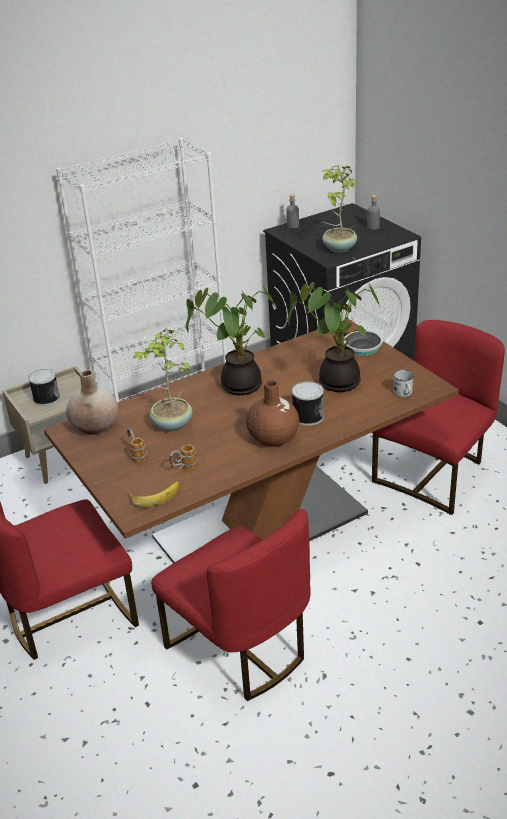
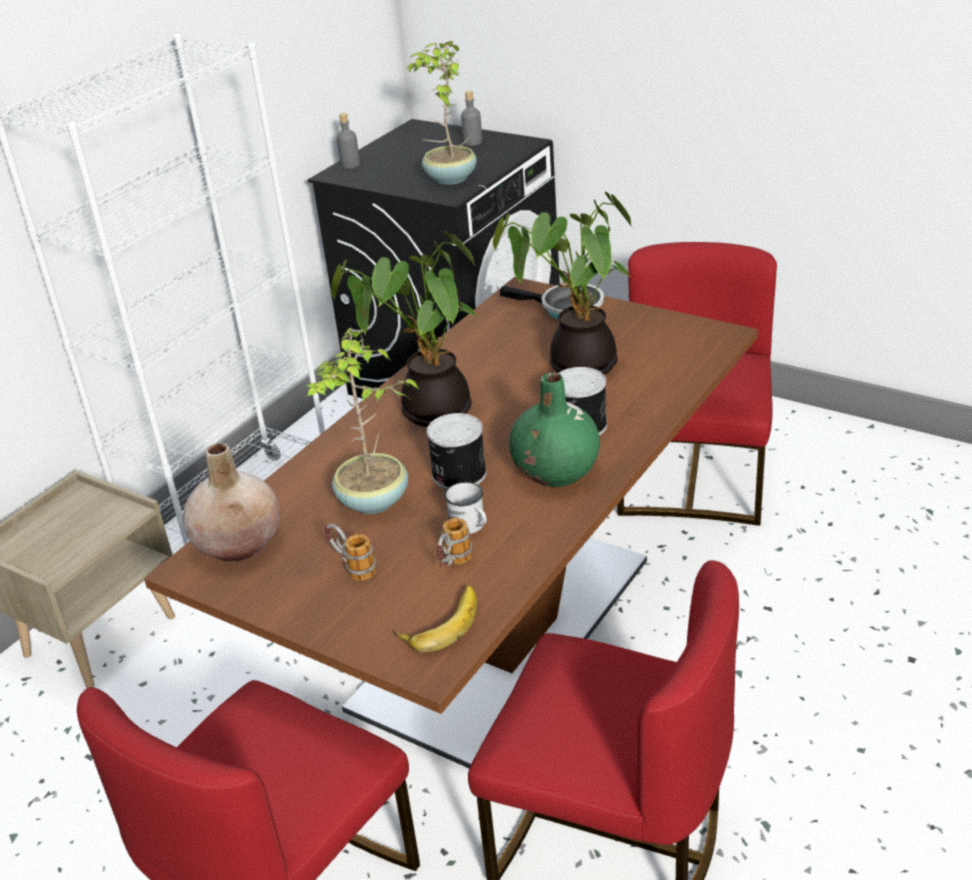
camera: 25 degrees left, 0 degrees up
(46, 398) = (54, 537): can -> can (457, 474)
(273, 438) = (556, 472): brown vase -> green vase
(404, 393) = (690, 355): white mug -> white mug (470, 526)

